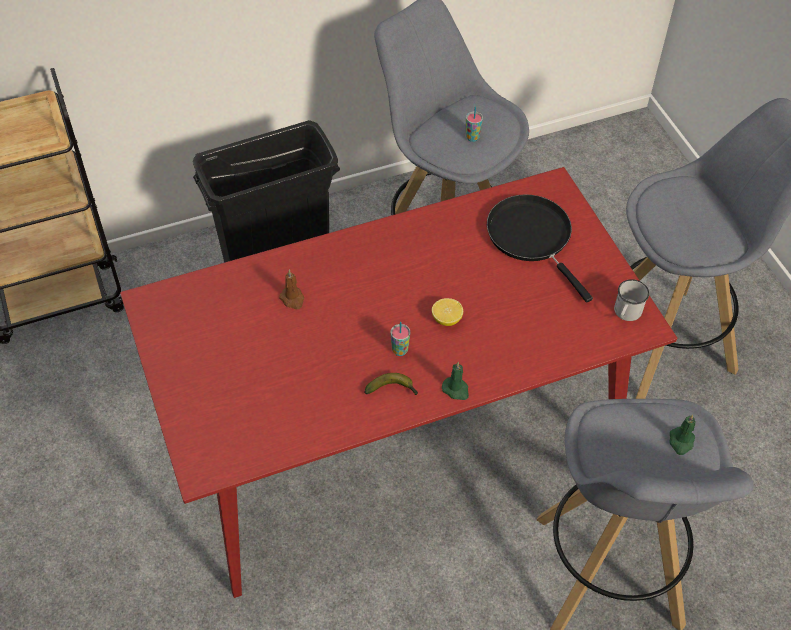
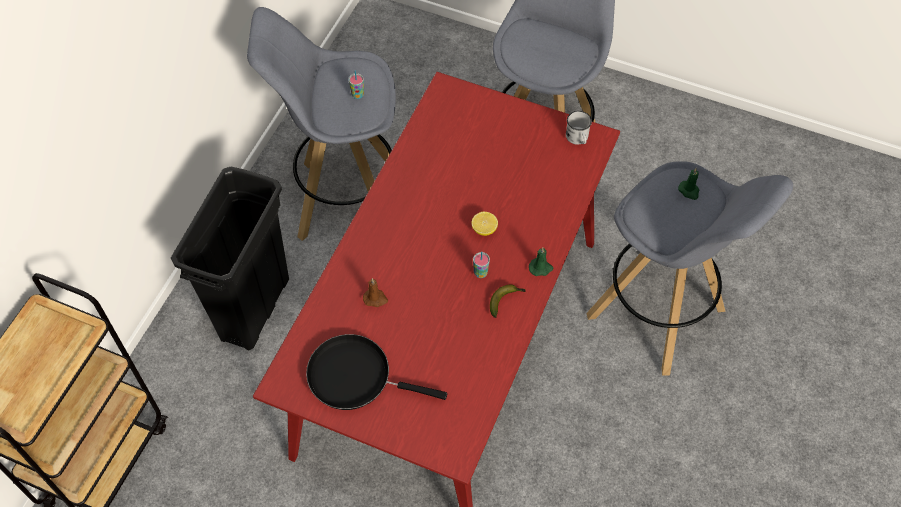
camera: 45 degrees left, 5 degrees up
(532, 237) = (472, 134): black frying pan -> black frying pan (355, 376)

